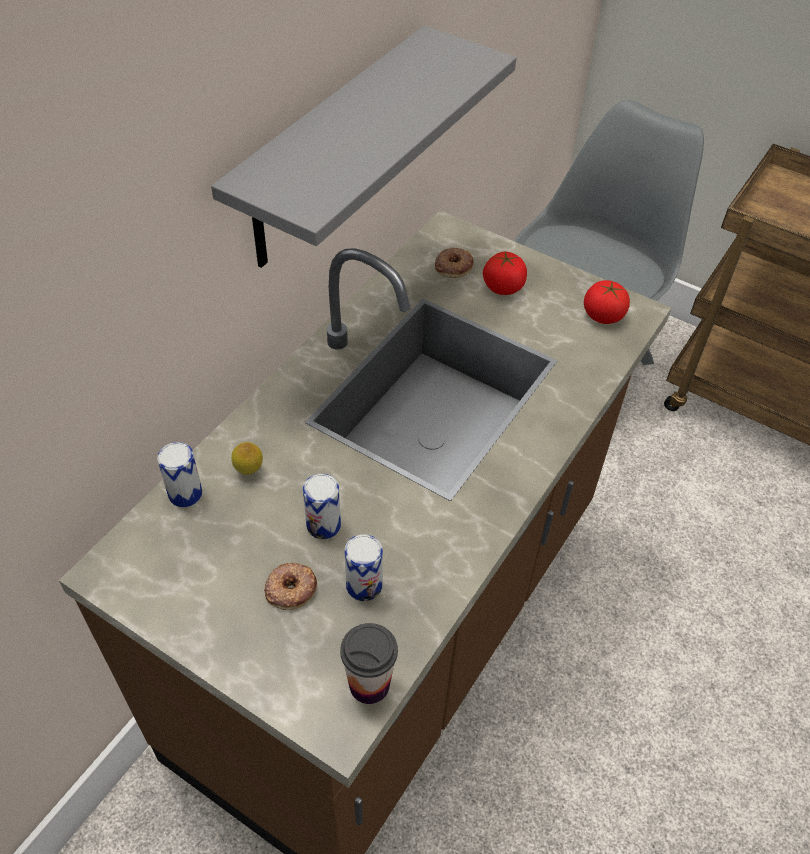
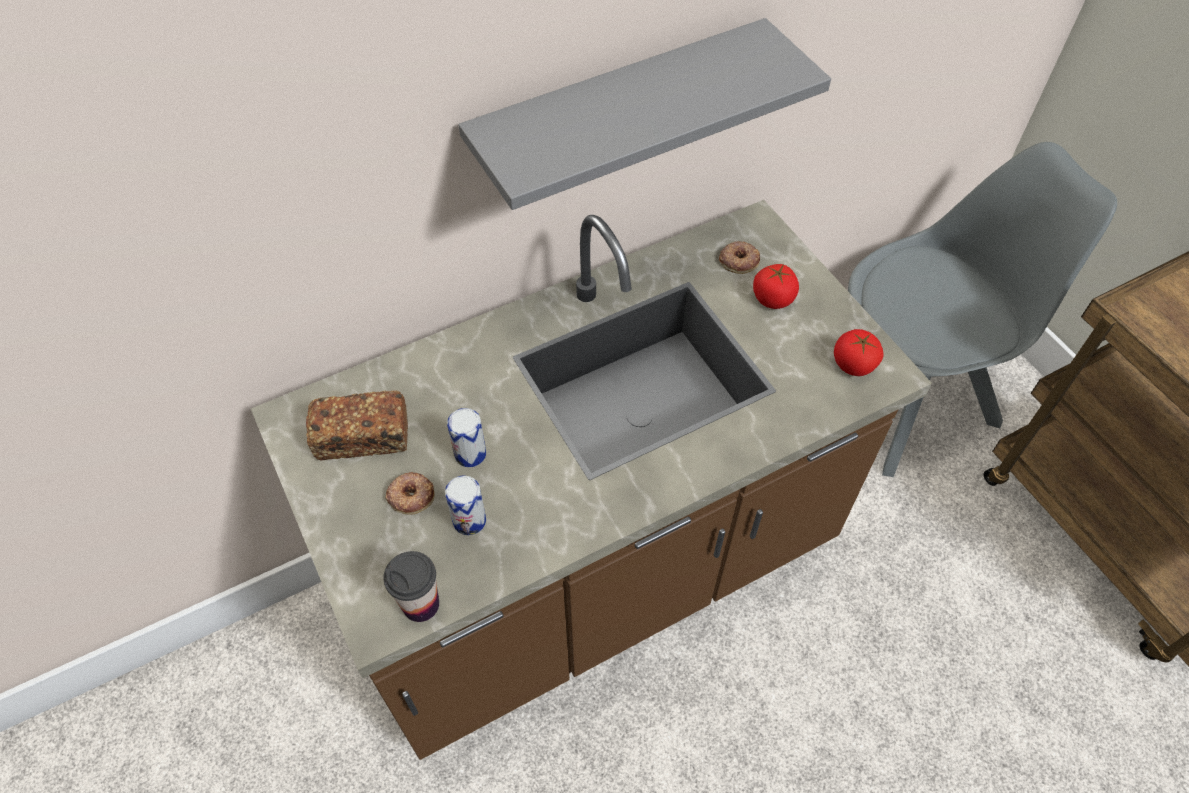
camera: 30 degrees right, 5 degrees up
(185, 493) = (381, 378): can -> none
(203, 556) = (362, 437): none -> bread
(249, 471) = (441, 381): lemon -> none

